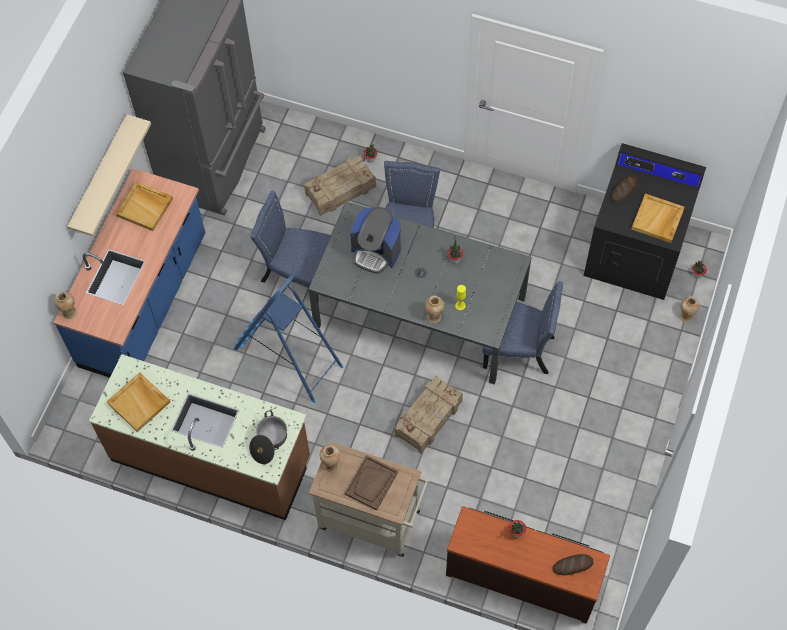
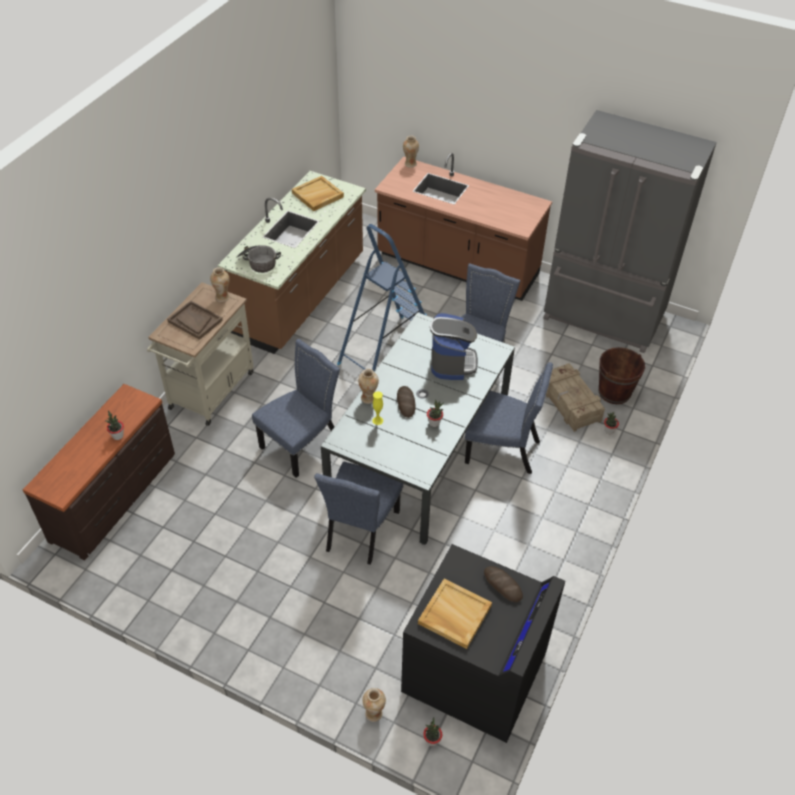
camera: 95 degrees right, 15 degrees down
(100, 176) = (517, 146): beige shelf -> none
(145, 207) = (509, 206): beige tray -> none
(145, 302) = (457, 266): blue counter -> brown counter
(321, 154) = (614, 392): none -> brown bucket
(376, 251) = (452, 362): coffee machine -> coffee machine turned 150 degrees clockwise
(429, 418) = (300, 445): crate -> blue chair
(572, 565) = (65, 475): bread -> bread (406, 403)

